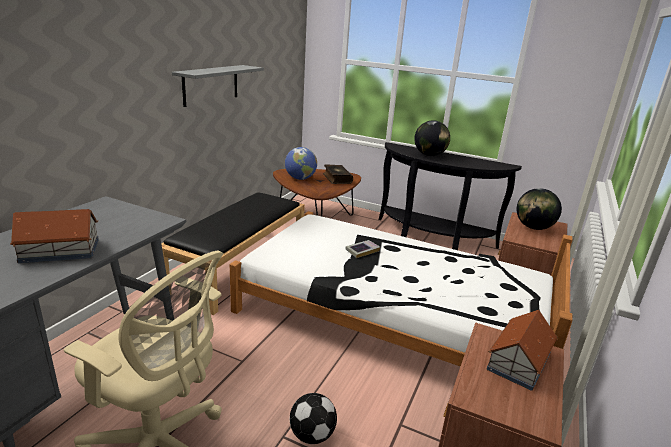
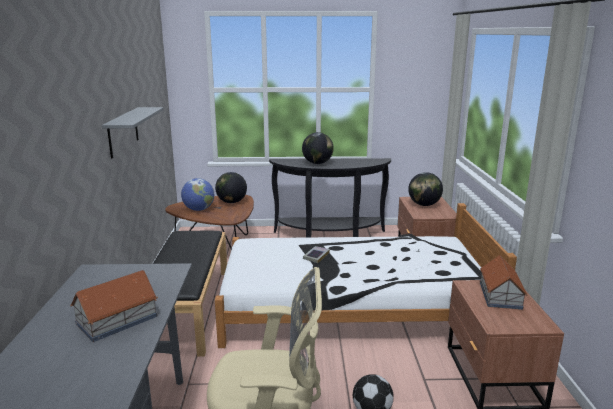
camera: 25 degrees left, 5 degrees down
(336, 178) = (231, 202): book -> globe

